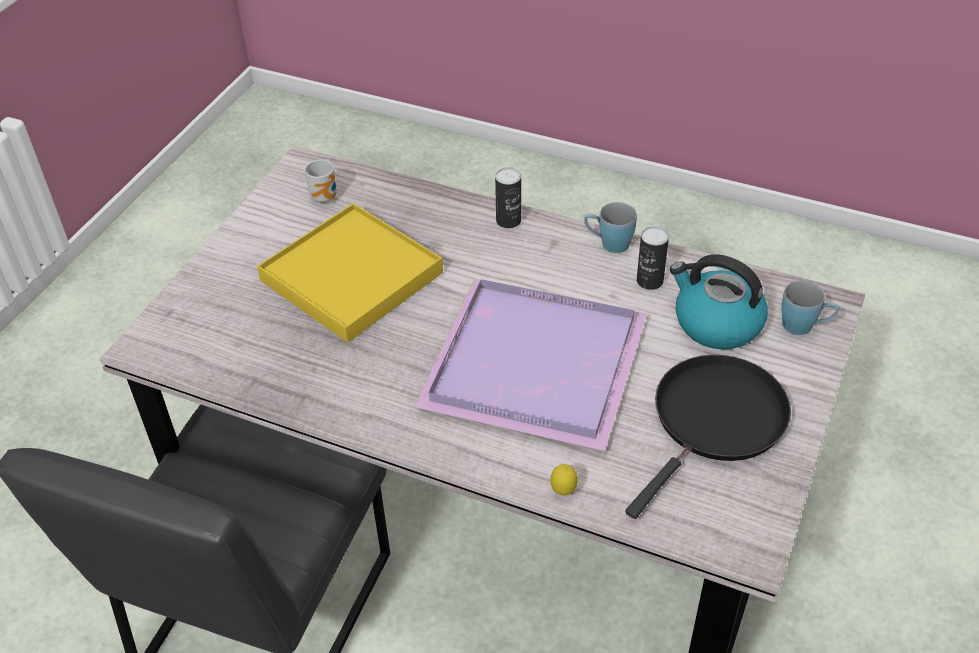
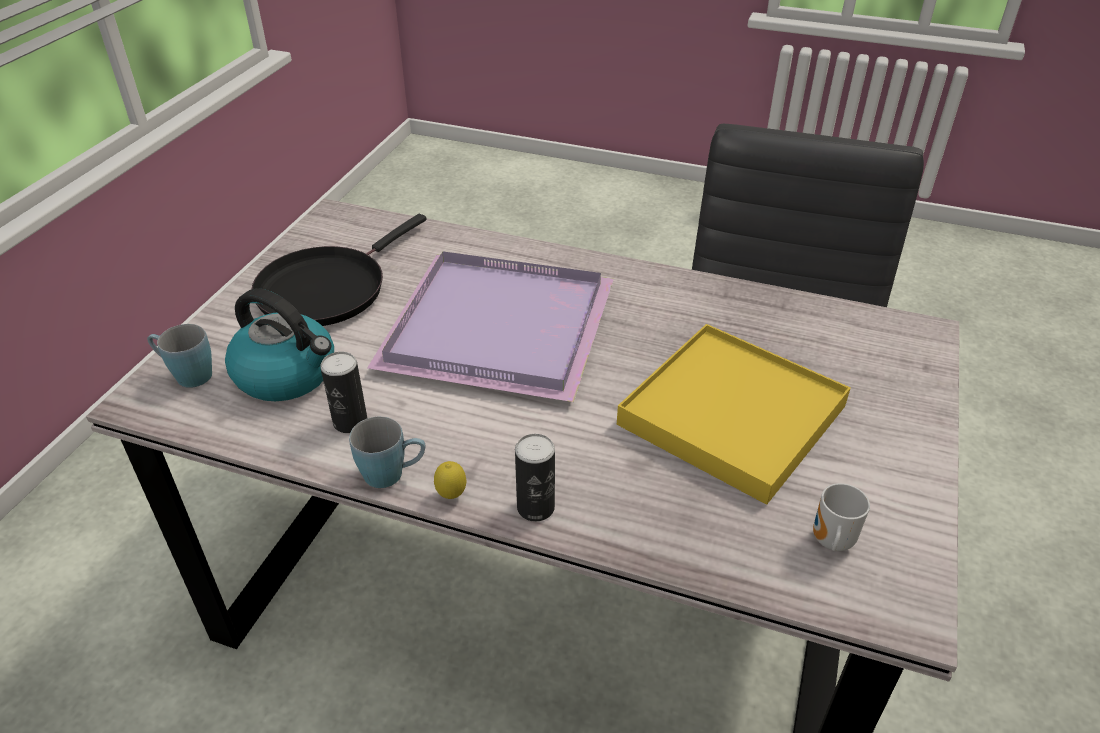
camera: 175 degrees right, 5 degrees down
(563, 491) = (475, 240): lemon -> lemon (451, 496)

